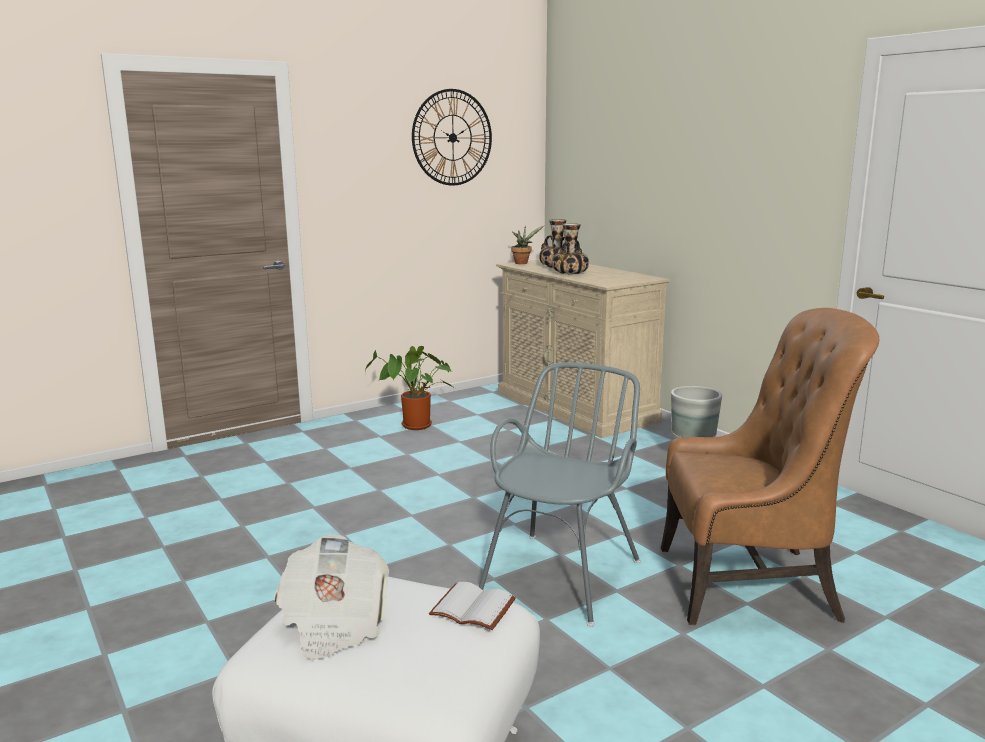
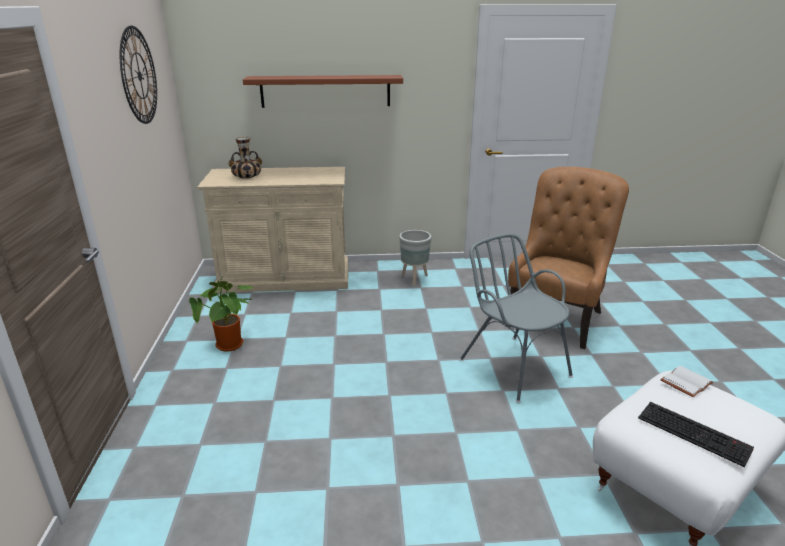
camera: 60 degrees left, 10 degrees up
(334, 623) = (695, 433): newspaper -> keyboard
(522, 263) = (212, 180): potted plant -> none
(570, 272) = (278, 179): vase -> none
(664, 173) = (325, 91): none -> brown shelf

